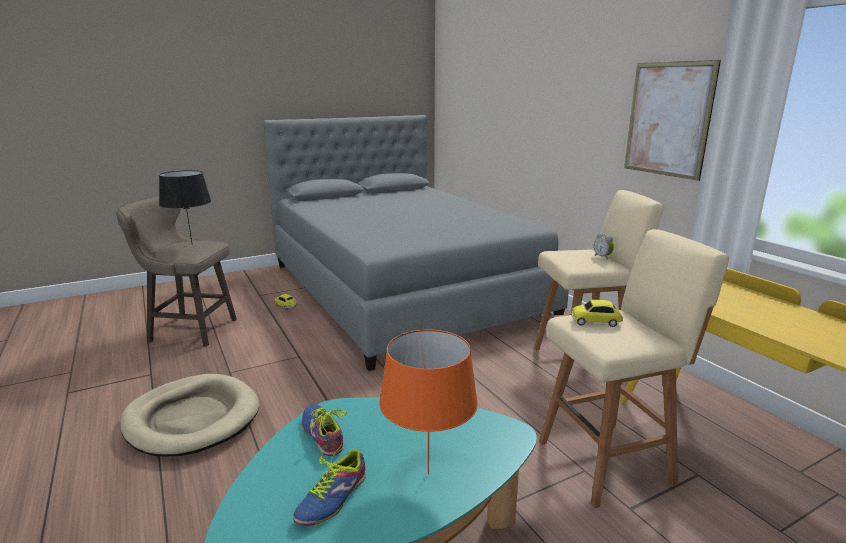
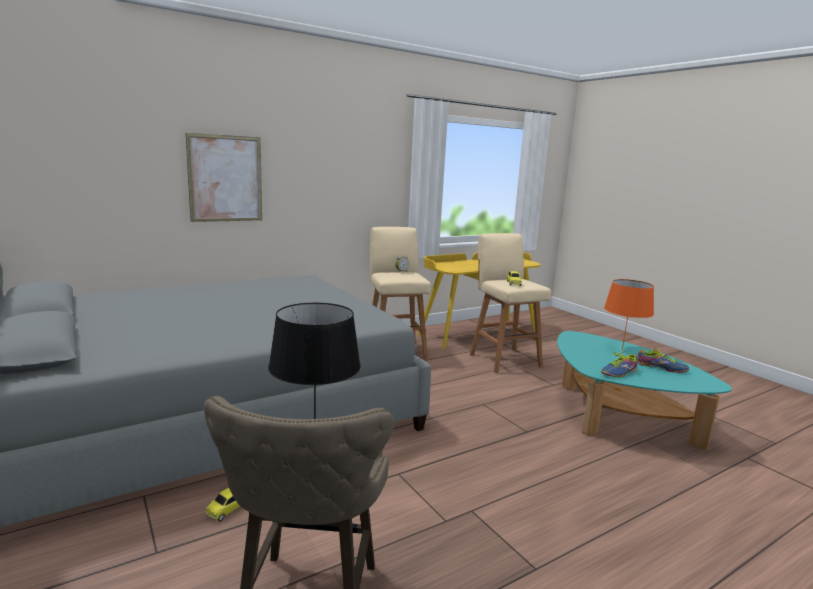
camera: 95 degrees left, 5 degrees down
(192, 419) = (546, 524): beige dog bed -> none
(668, 119) = (371, 177): picture -> picture (225, 179)

